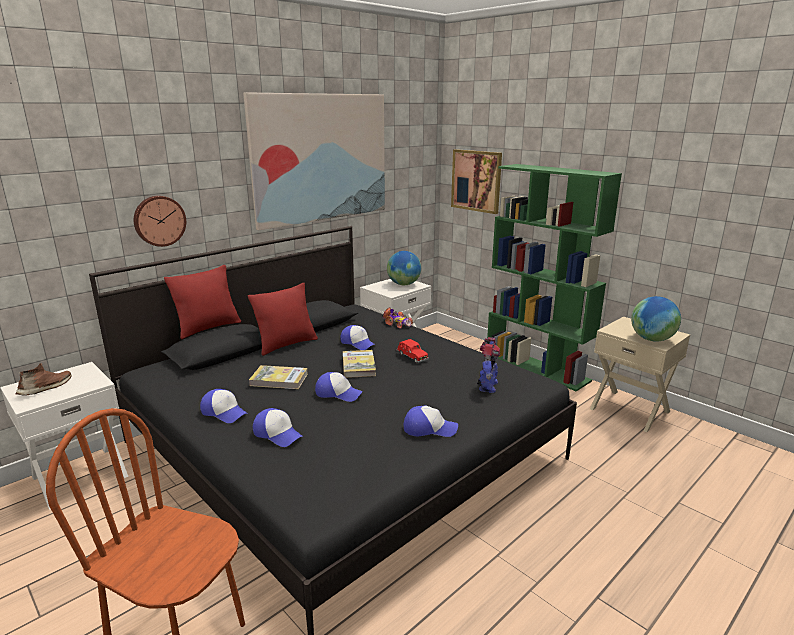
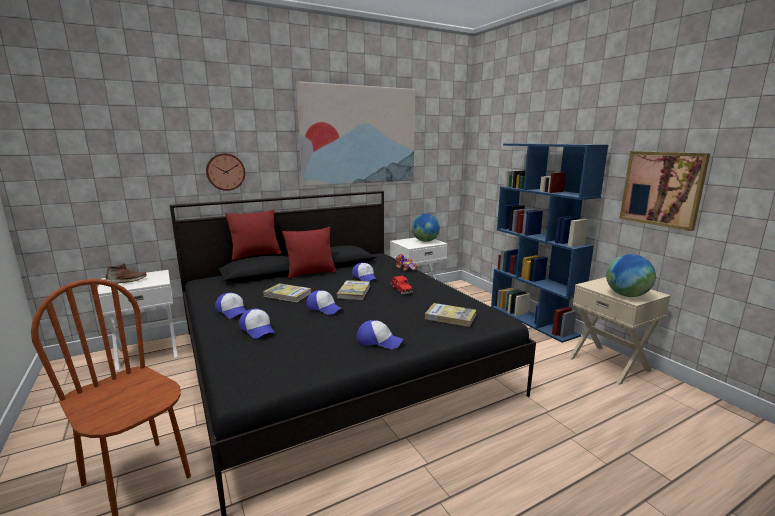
camera: 15 degrees right, 5 degrees down
(476, 181) = (492, 160): picture -> picture (662, 188)
(487, 386) = (450, 317): toy robot -> book
(537, 368) = (533, 320): green bookcase -> blue bookcase

